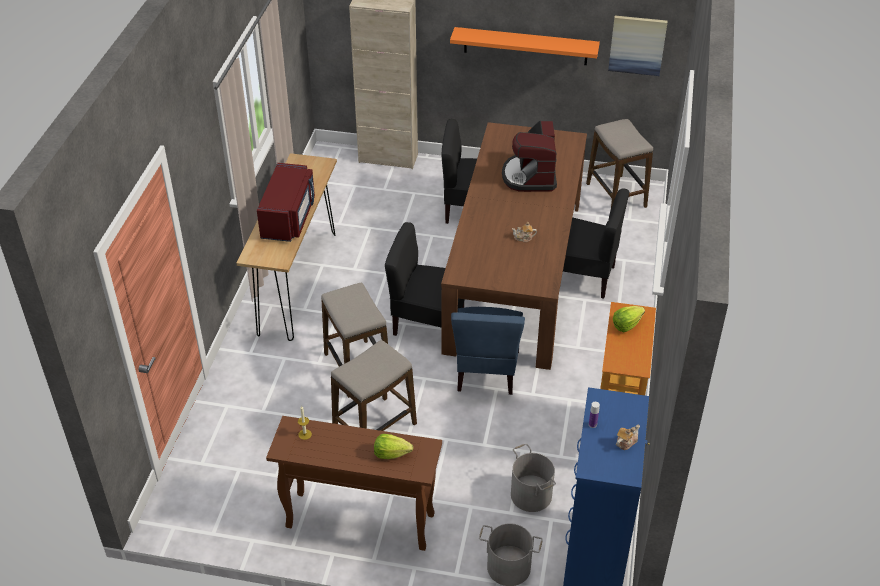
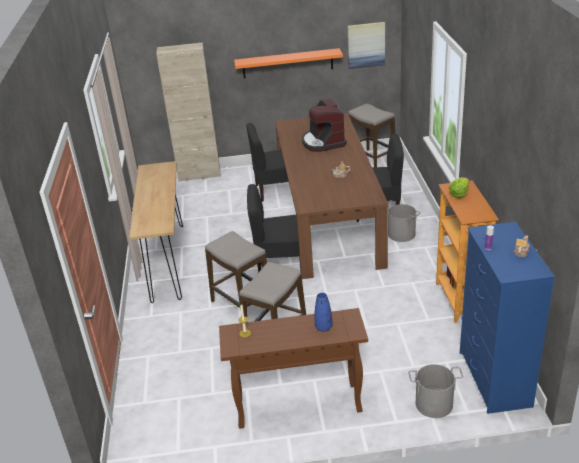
camera: 15 degrees left, 10 degrees down
(289, 218) = (158, 201): red microwave -> none
(391, 453) = (323, 327): lettuce -> blue vase
(486, 371) = (341, 281): blue chair -> none
(530, 495) = (421, 350): grey bucket -> grey bucket (401, 234)

